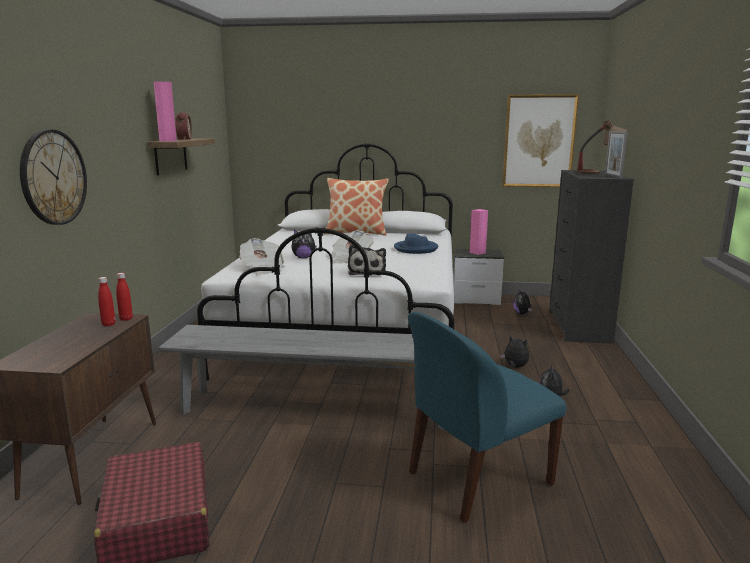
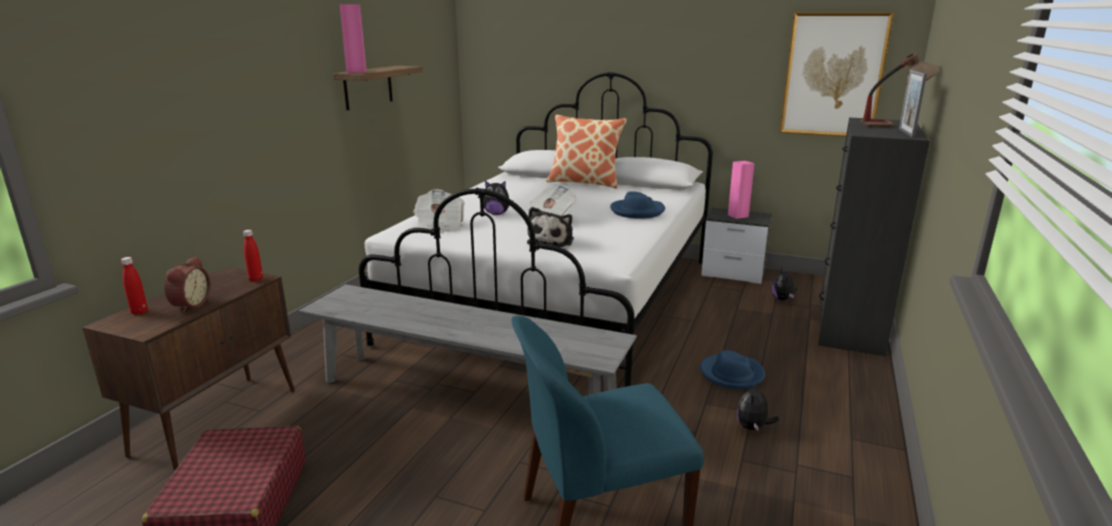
camera: 15 degrees right, 5 degrees up
(53, 177) = (196, 120): wall clock -> none
(108, 324) = (234, 284): red bottle -> red bottle (139, 312)
(183, 139) = (381, 68): alarm clock -> alarm clock (189, 305)
(515, 367) = (731, 374): plush toy -> blue hat

